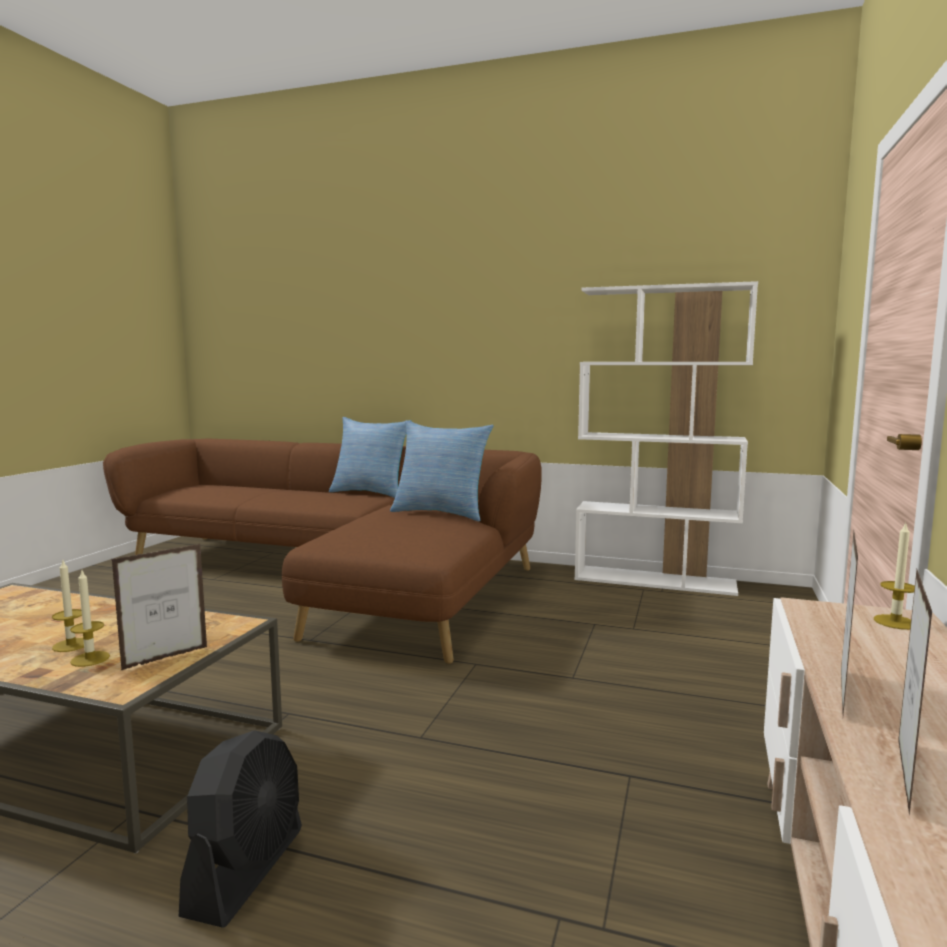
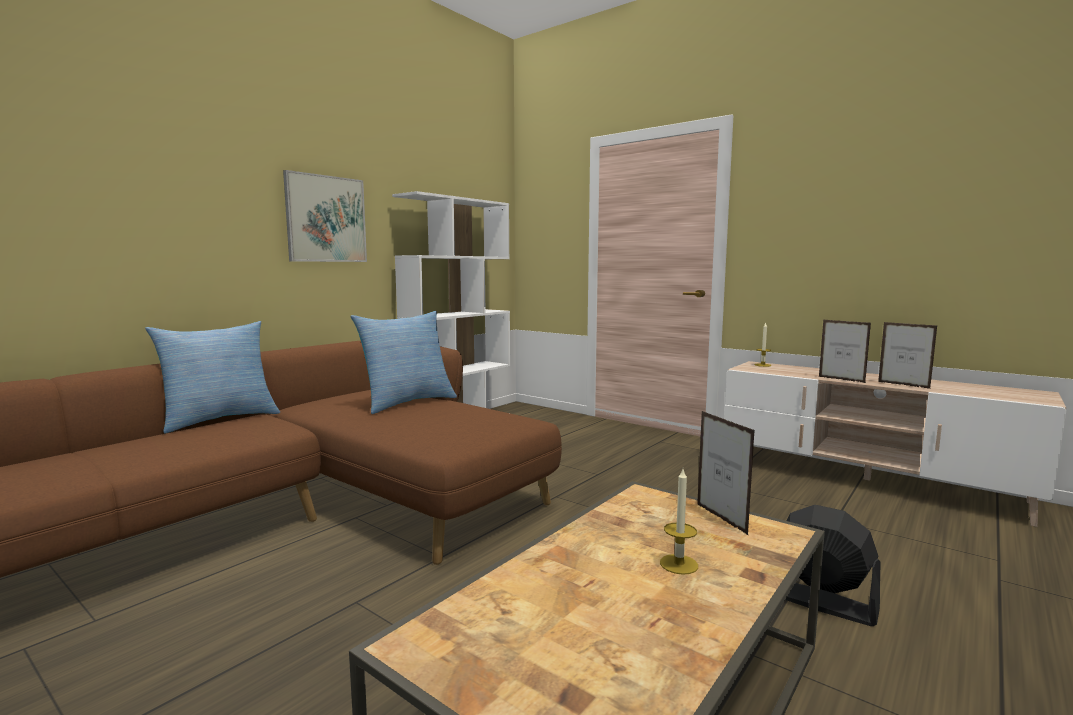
camera: 70 degrees left, 0 degrees up
(90, 659) = (719, 551): candle -> none
(510, 327) = (326, 219): none -> picture

